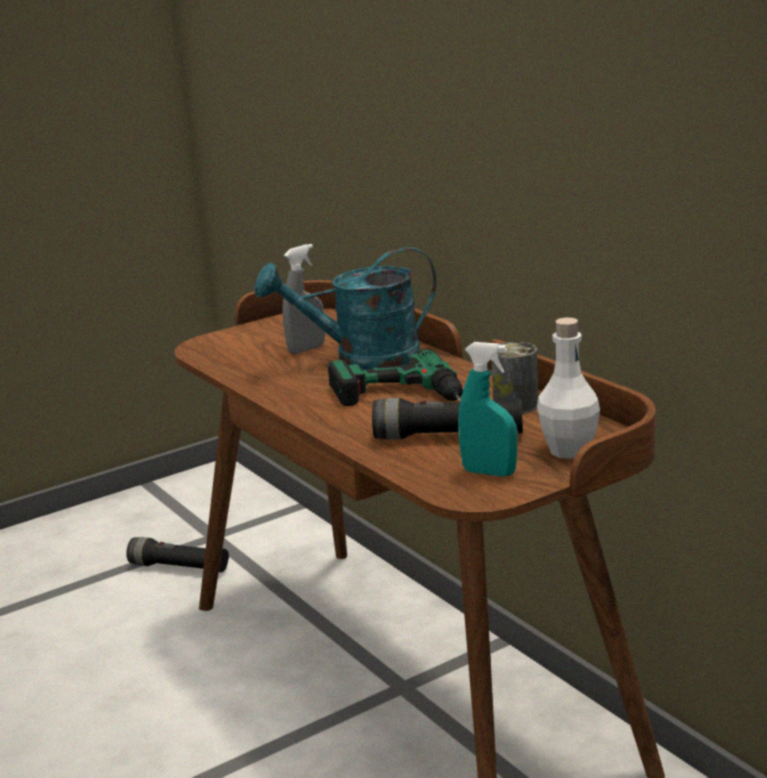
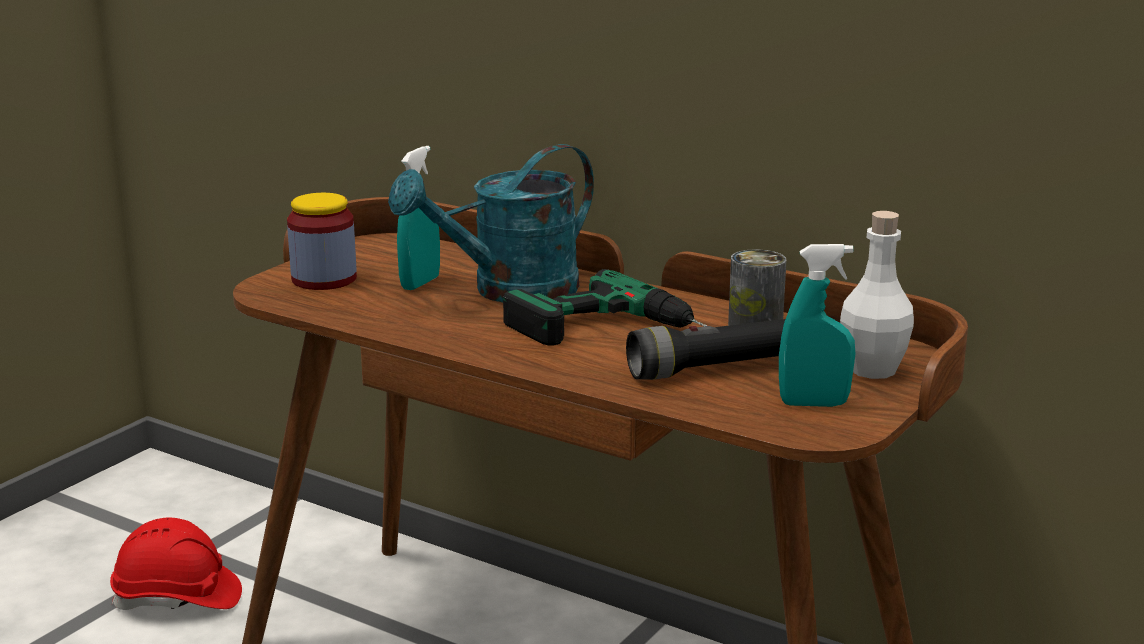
camera: 25 degrees left, 0 degrees up
(179, 567) = (178, 599): black flashlight -> red hard hat
(245, 341) = (324, 279): none -> jar
(306, 349) = (420, 283): grey spray bottle -> turquoise spray bottle

